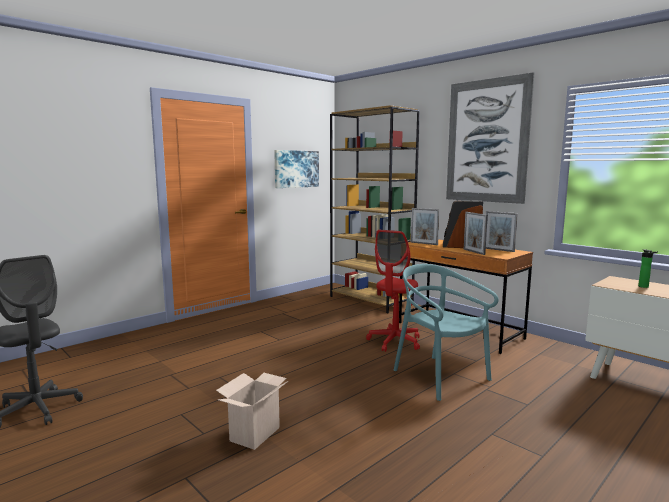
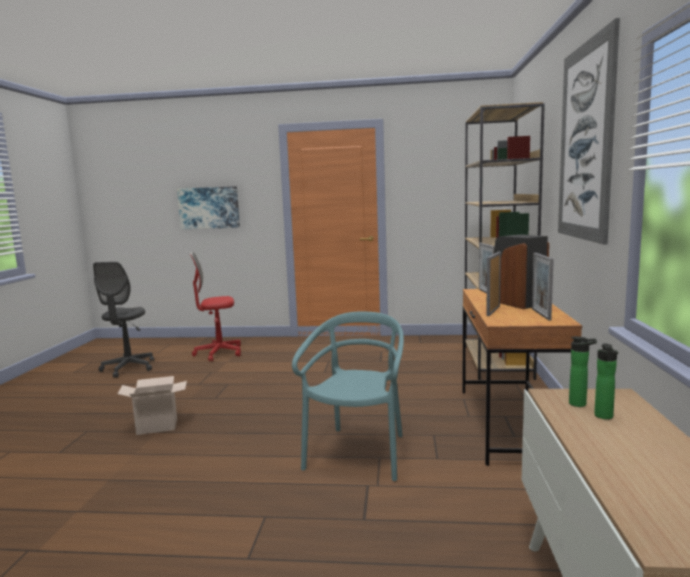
camera: 50 degrees right, 0 degrees up
(296, 169) = (446, 191): picture -> picture (209, 208)
(394, 342) = (407, 408): red office chair -> red office chair (219, 353)
(624, 285) = (580, 404): none -> bottle

